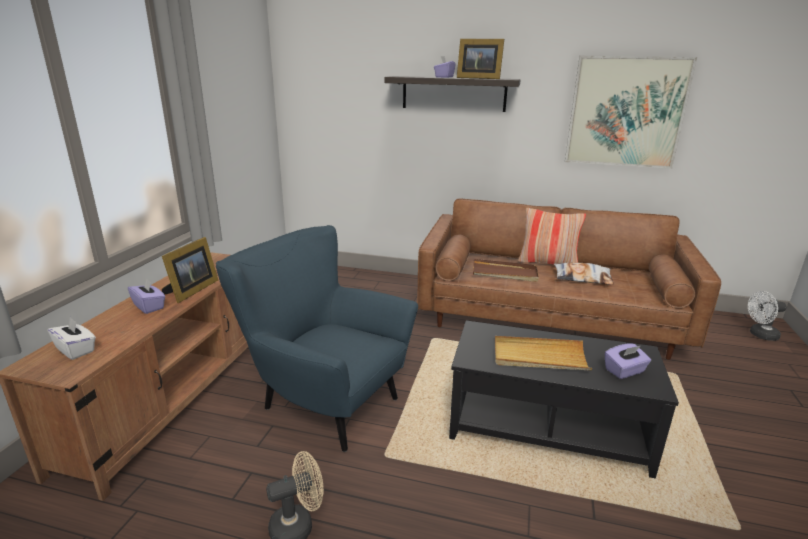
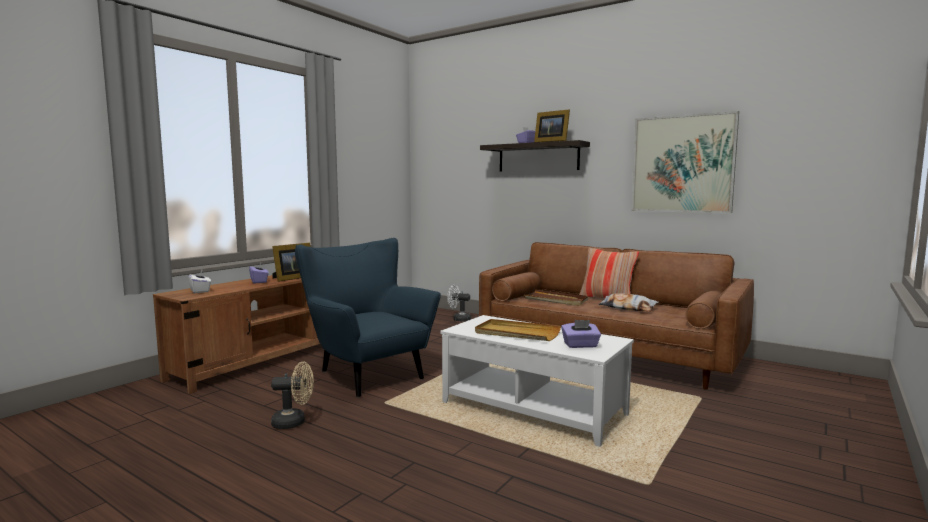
camera: 20 degrees right, 15 degrees down
(547, 426) = (533, 408): black coffee table -> white coffee table
(760, 335) = (839, 387): white fan -> white fan (459, 319)

